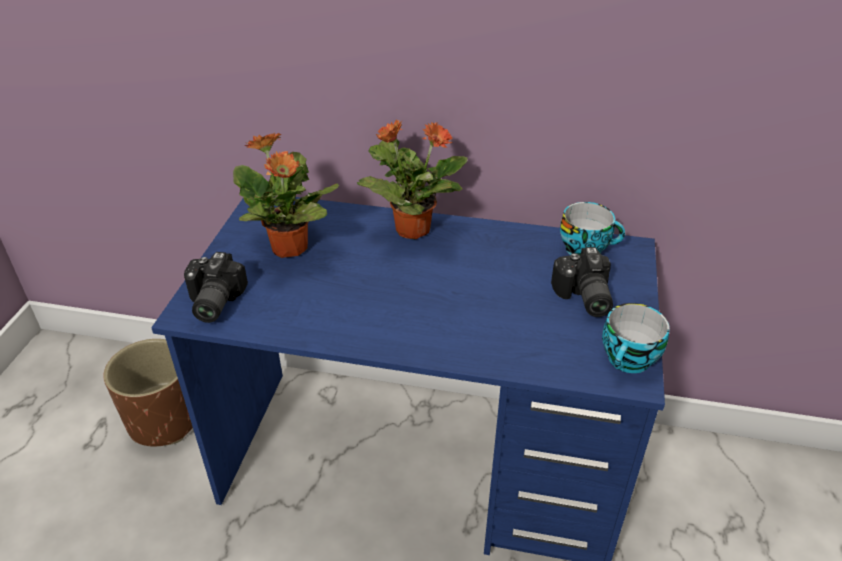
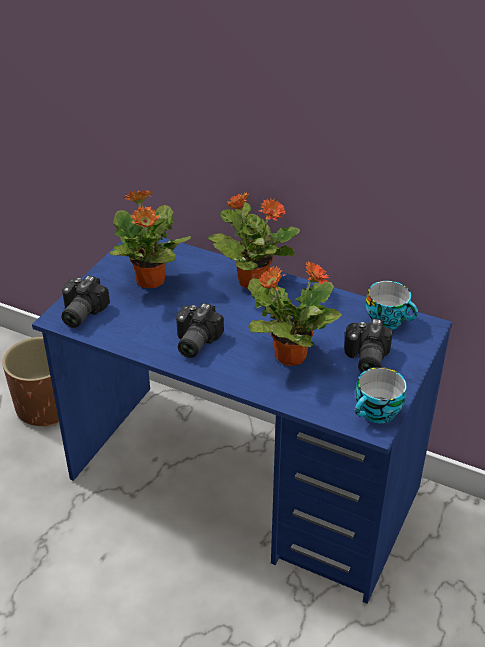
camera: 15 degrees right, 0 degrees up
(370, 313) = (193, 342): none -> camera
(493, 309) = (289, 355): none -> potted plant

